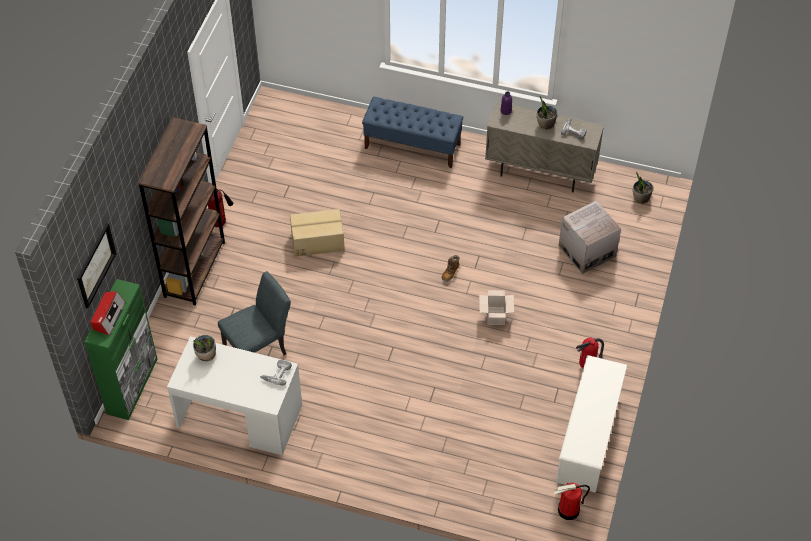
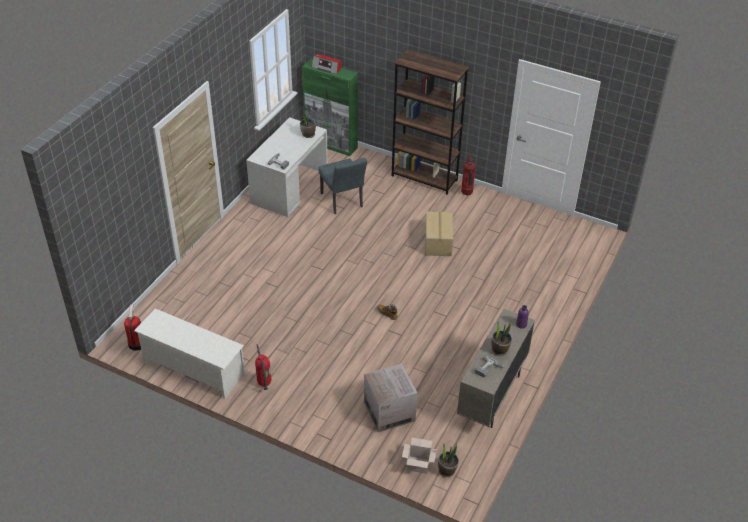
camera: 100 degrees right, 10 degrees down
(95, 265) = (346, 38): picture -> none
(413, 146) = (536, 312): blue bench -> none
(495, 315) = (335, 334): cardboard box -> cardboard box (419, 464)

